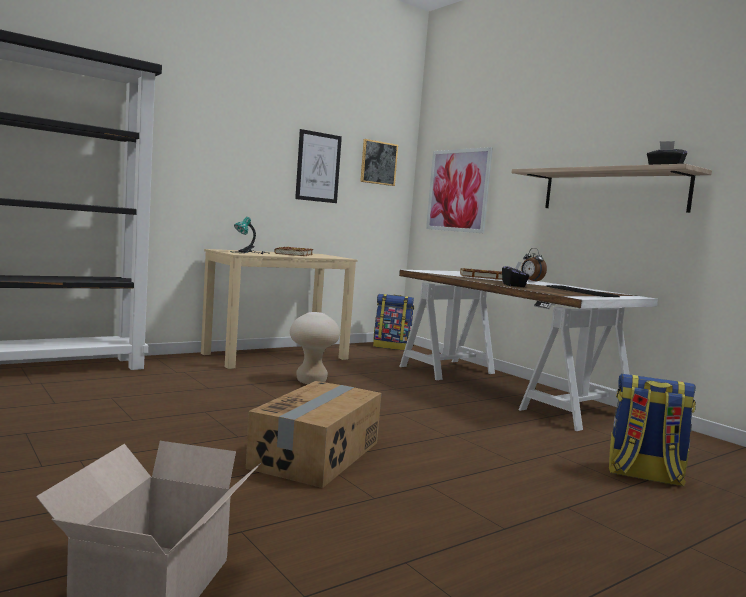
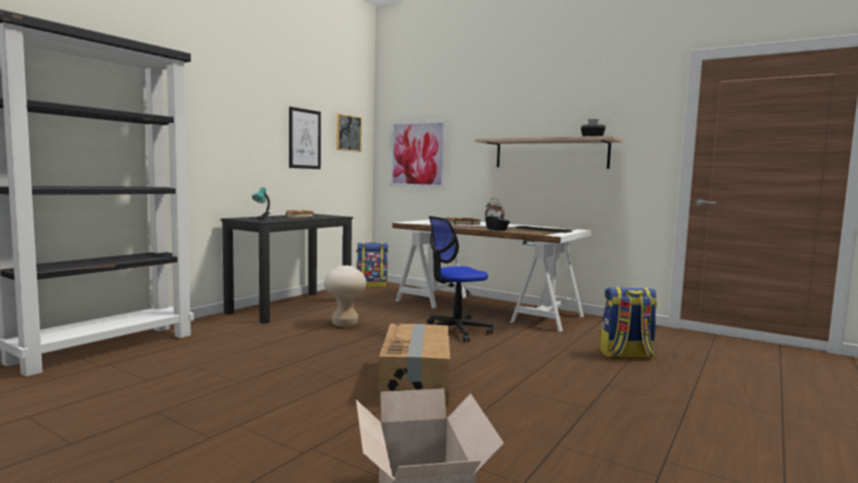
camera: 20 degrees left, 0 degrees up
(276, 356) = (291, 306): beige desk -> black desk
(433, 408) = (455, 331): none -> office chair

